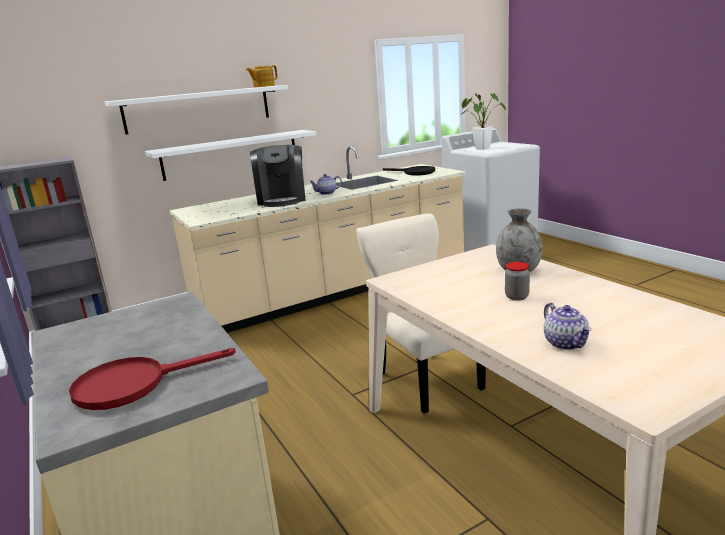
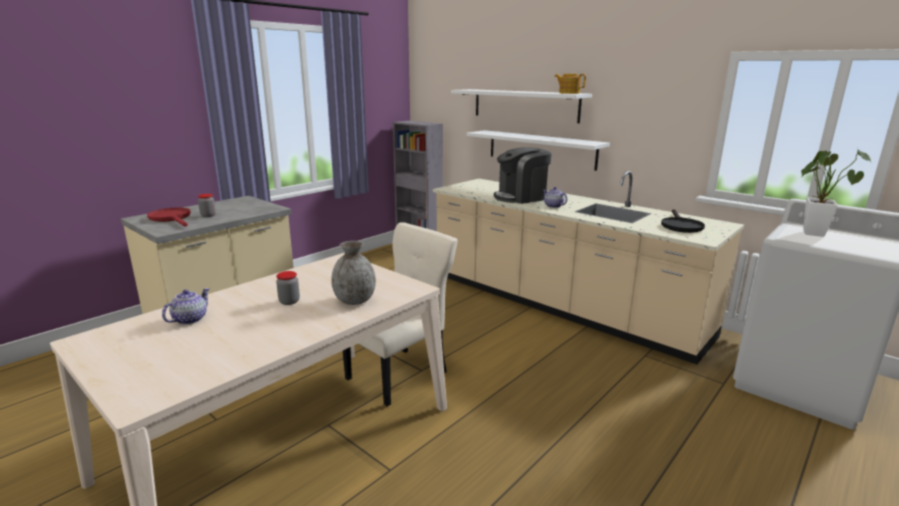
camera: 70 degrees right, 0 degrees up
(156, 349) = (208, 215): none -> jar
(566, 343) = (190, 319): teapot -> teapot turned 150 degrees clockwise

